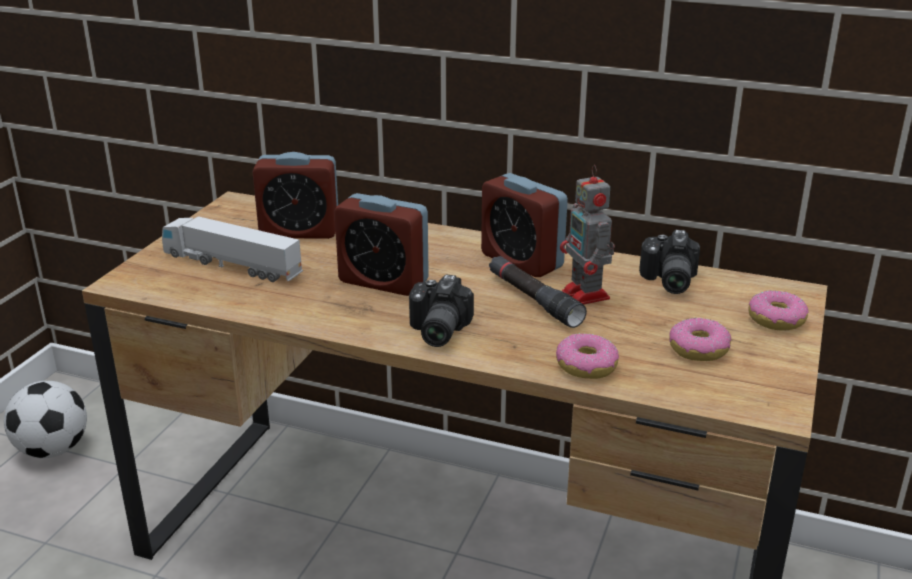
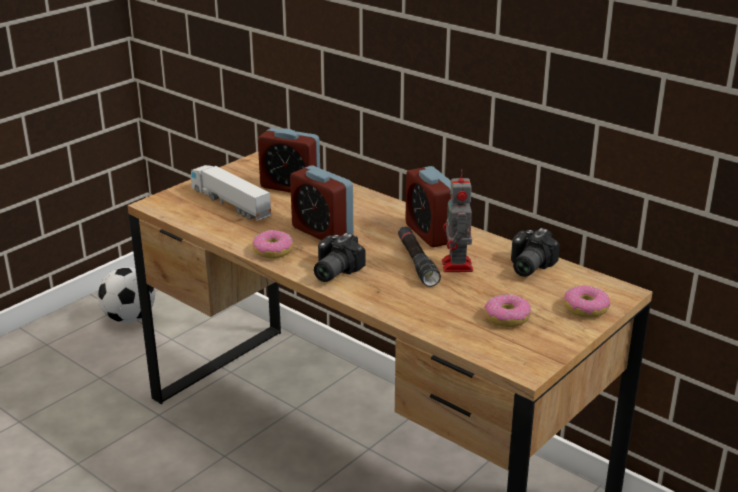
camera: 20 degrees right, 0 degrees up
(586, 366) = (416, 313): donut -> donut (272, 251)

